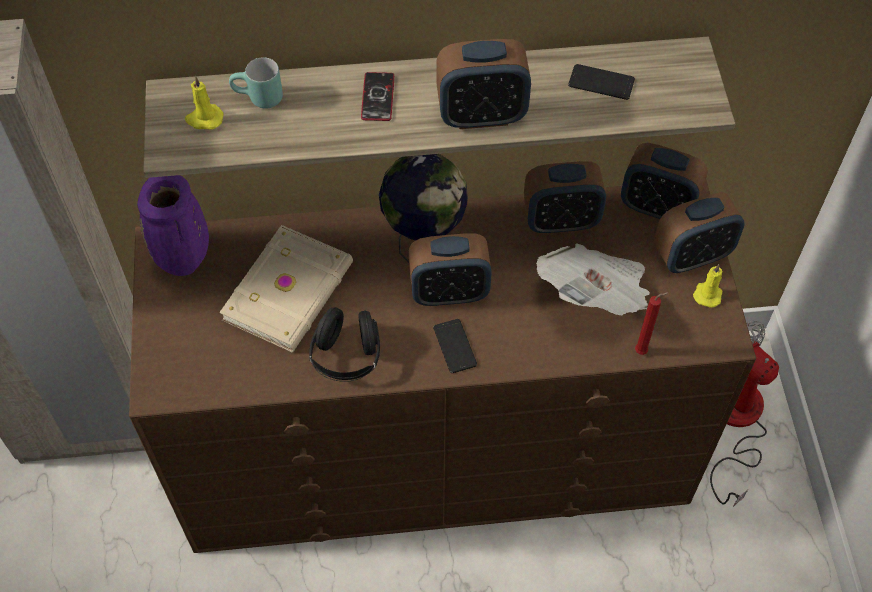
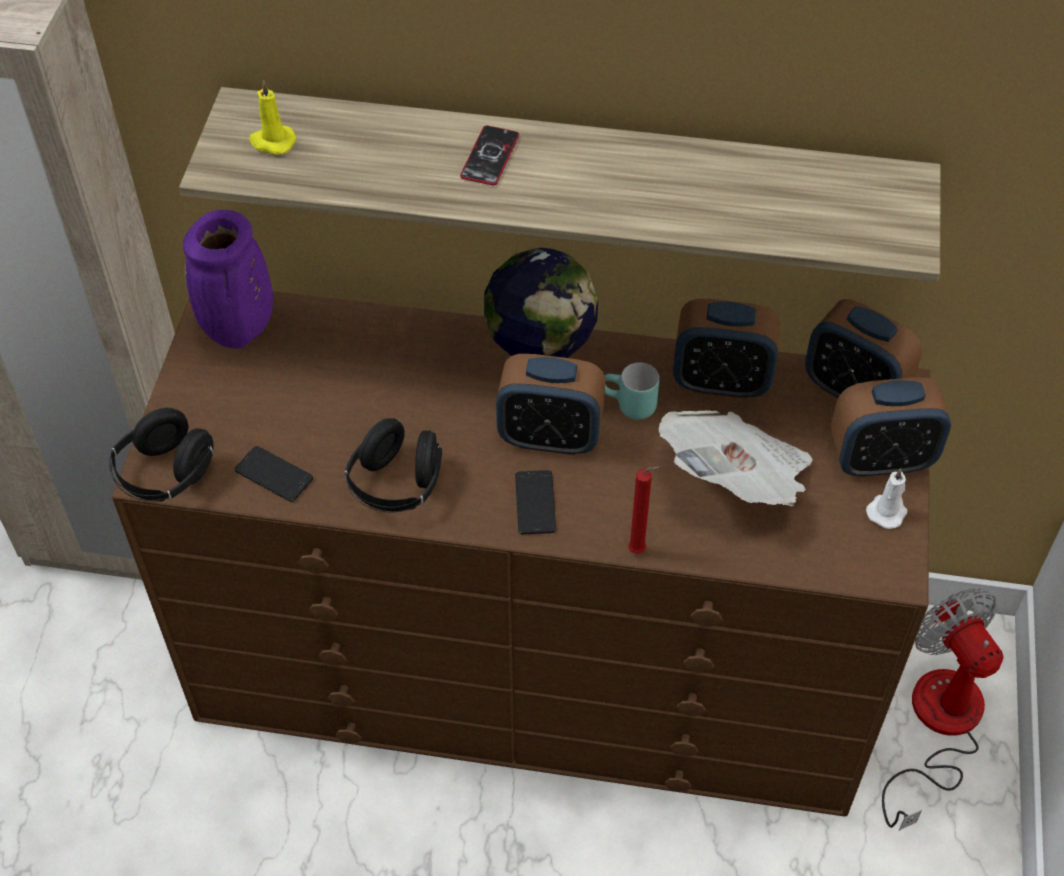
camera: 15 degrees right, 5 degrees down
(166, 389) = (165, 474): none -> black headphones
(258, 100) = (344, 132): turquoise mug -> turquoise mug (627, 407)
(291, 292) = (354, 395): beige book -> none
(481, 115) = (611, 201): alarm clock -> none
(601, 83) = (778, 192): phone -> phone (274, 474)
(643, 351) = (777, 563): red candle -> red candle (639, 551)
(708, 293) = (887, 511): yellow candle -> white candle

